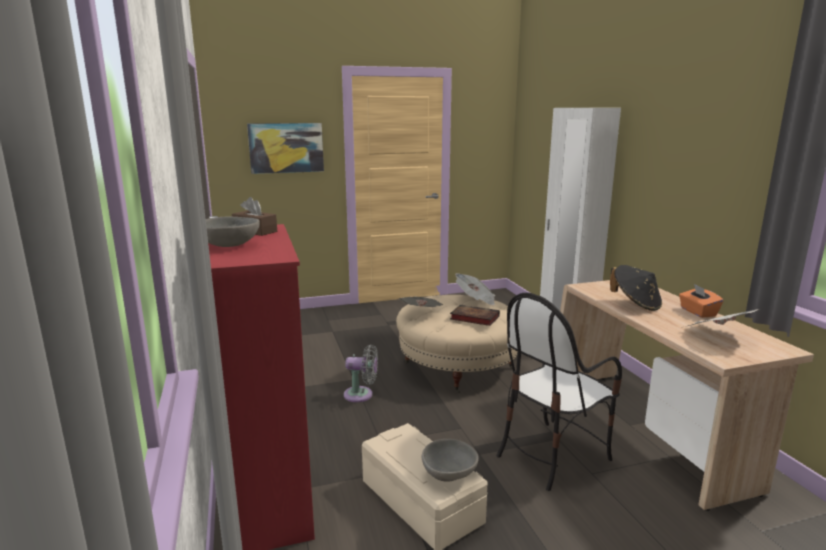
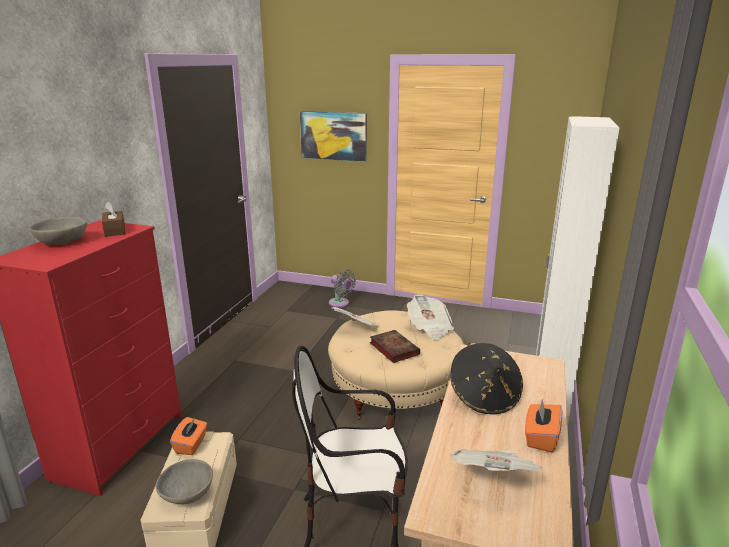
camera: 35 degrees right, 5 degrees up
(361, 395) = (281, 388): grey fan -> grey fan (340, 303)
(392, 443) = (191, 445): none -> orange tissue box

